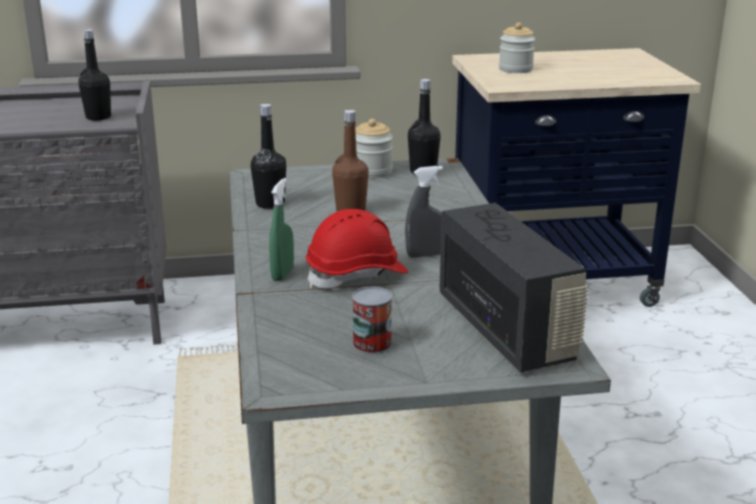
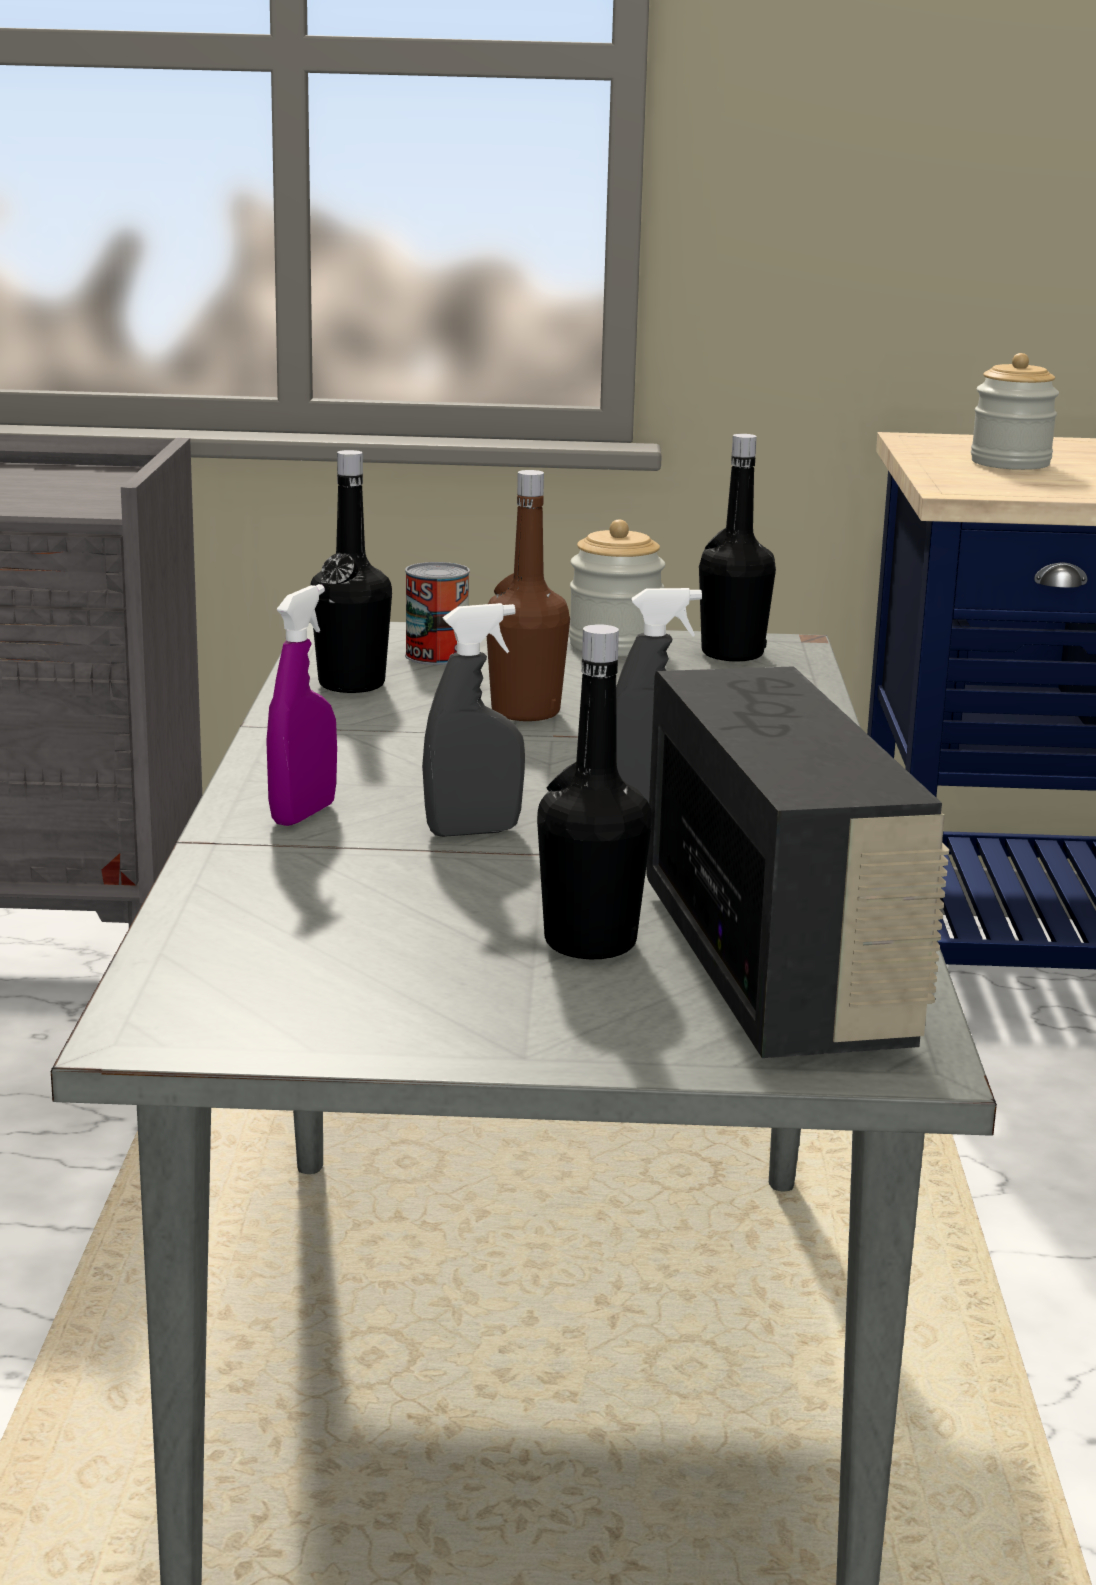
camera: 10 degrees right, 5 degrees down
(98, 117) = (54, 497): black bottle -> black bottle (590, 943)
(282, 274) = (303, 814): green spray bottle -> purple spray bottle
(357, 275) = (473, 831): red hard hat -> grey spray bottle
(372, 344) = (434, 966): can -> can (437, 656)

